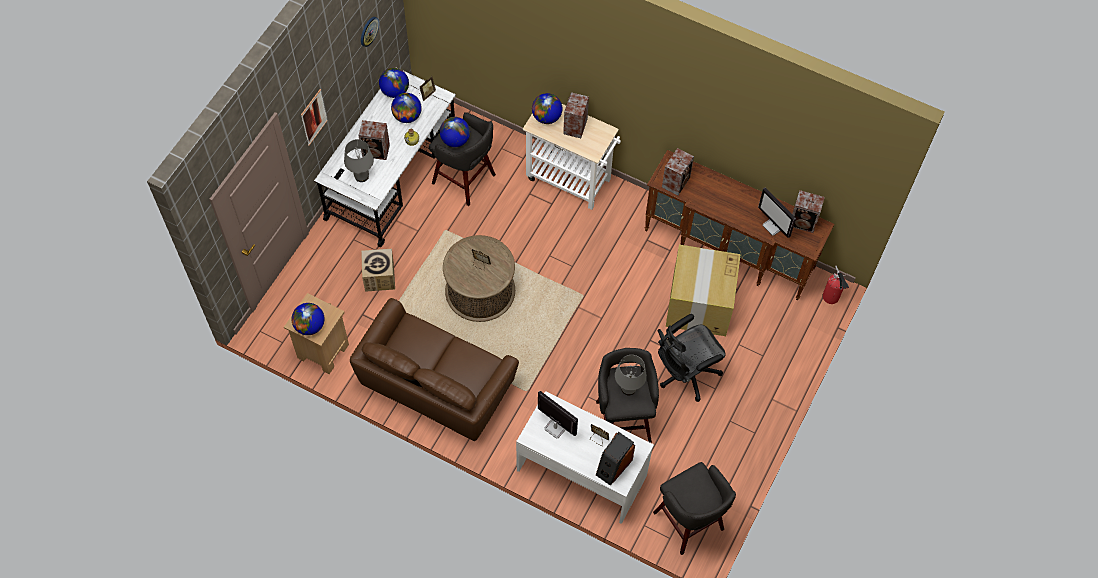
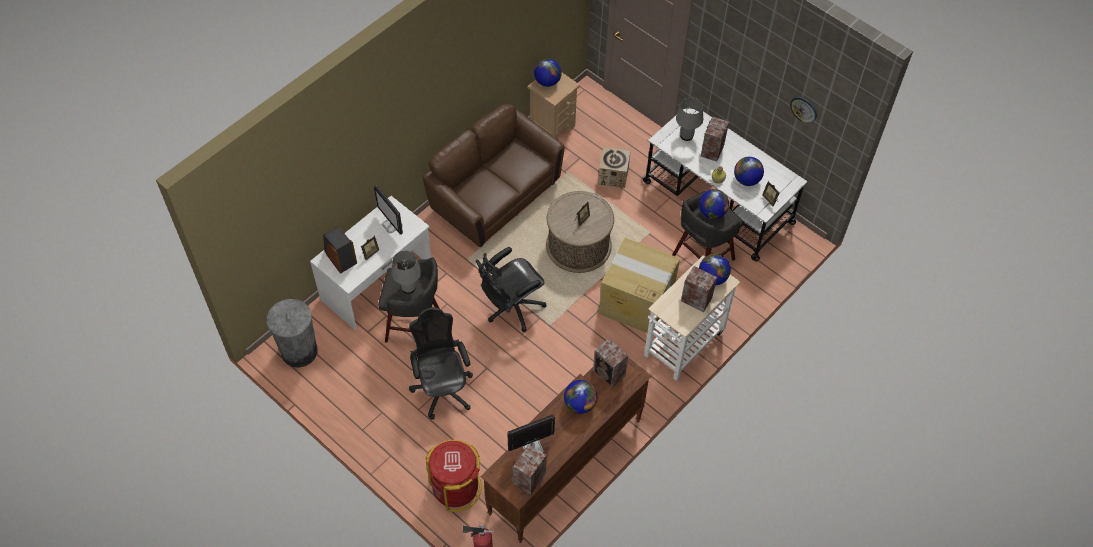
camera: 105 degrees right, 5 degrees down
(313, 117) = (720, 66): picture -> none
(395, 91) = (778, 176): globe -> globe (580, 404)
(555, 427) = (392, 225): monitor -> monitor turned 90 degrees clockwise
(574, 335) = (511, 308): none -> office chair
(689, 523) = (299, 351): grey stool -> grey trash can
(699, 305) = (510, 421): cardboard box -> cardboard box (635, 301)
(782, 333) = (456, 487): none -> red trash can

